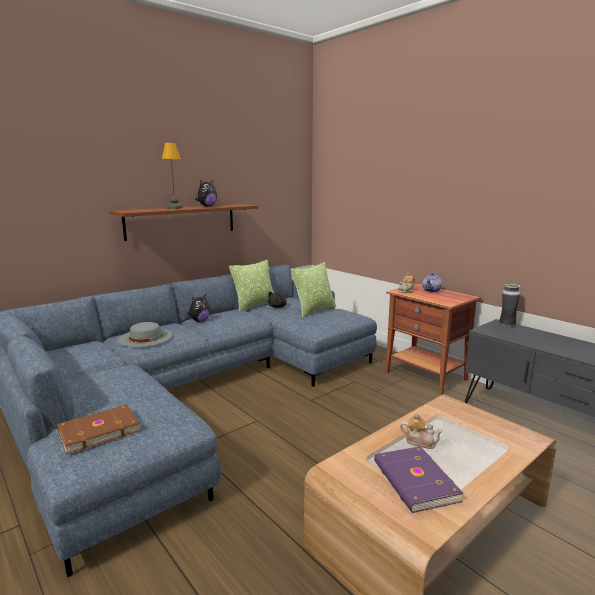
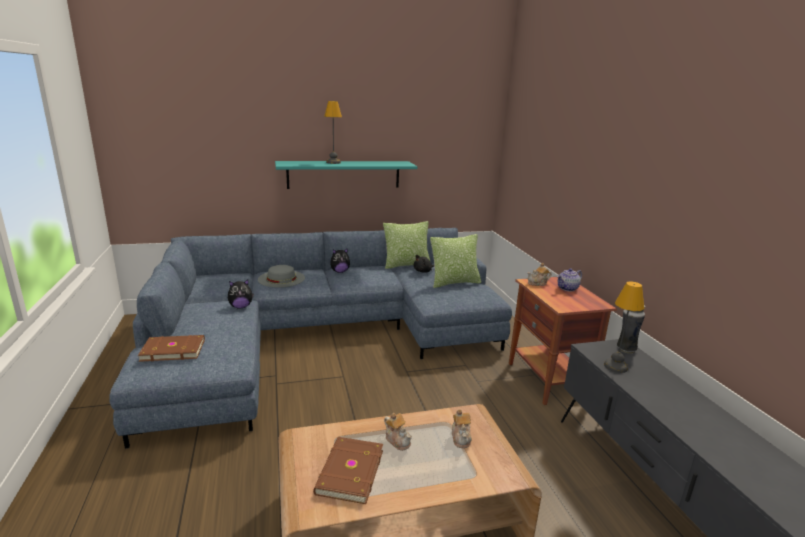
camera: 25 degrees right, 5 degrees up
(181, 221) = (344, 174): brown shelf -> turquoise shelf
(207, 206) = (367, 163): plush toy -> plush toy (241, 307)
(414, 482) = (348, 472): purple book -> brown book
(463, 423) = (461, 438): none -> teapot
(517, 337) = (616, 366): none -> table lamp

